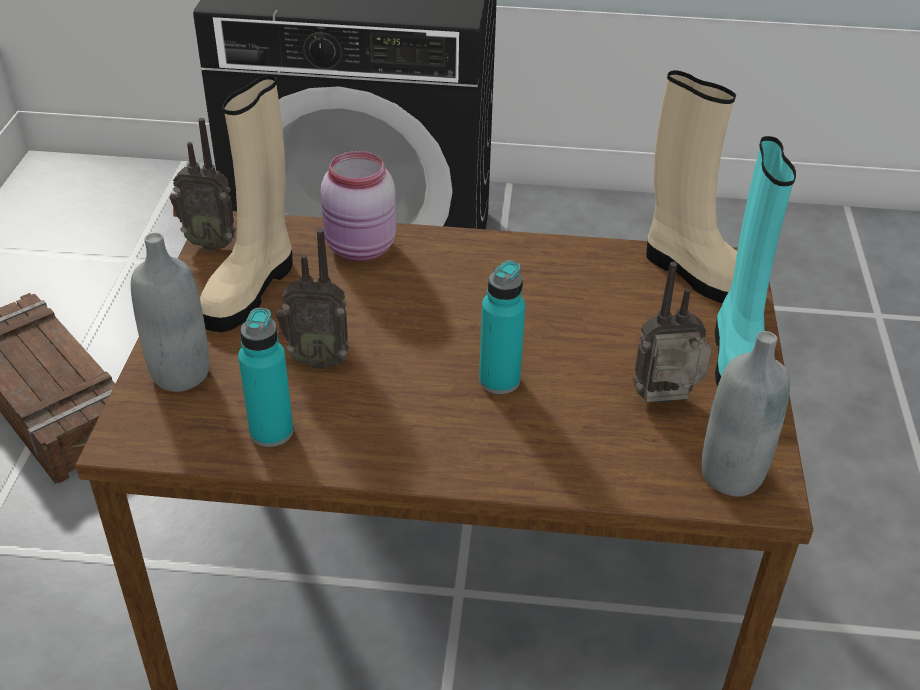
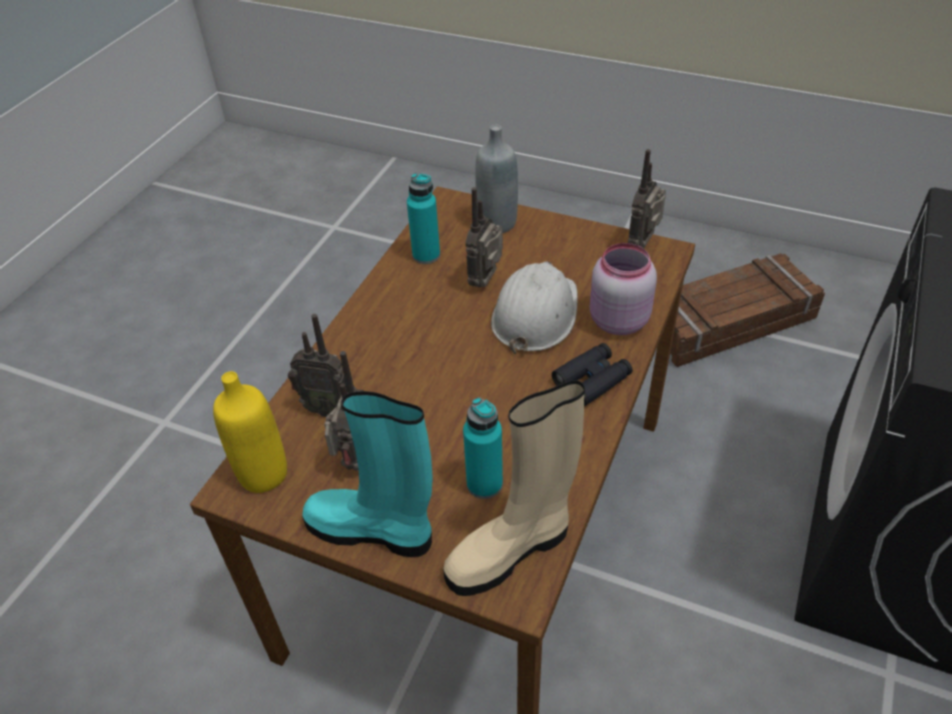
camera: 110 degrees right, 5 degrees up
(251, 289) = (578, 259): beige boot -> none
(370, 309) = (535, 314): none -> white hard hat
(461, 255) = (592, 380): none -> black binoculars
(499, 380) = (424, 368): turquoise bottle -> turquoise bottle (484, 484)
(605, 450) = (327, 408): none -> radio
(731, 475) = (263, 474): grey bottle -> yellow bottle

